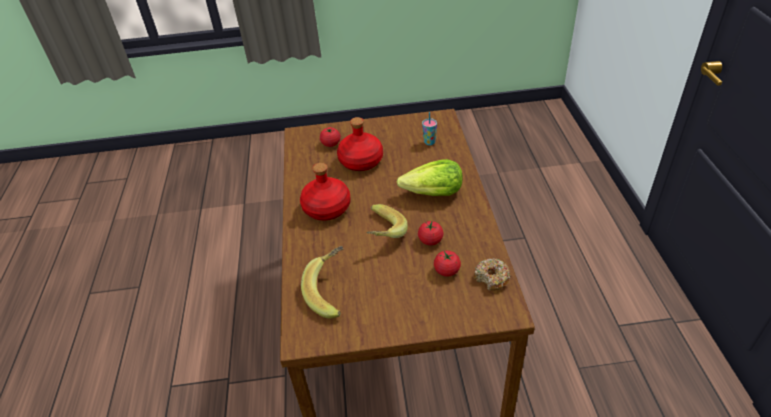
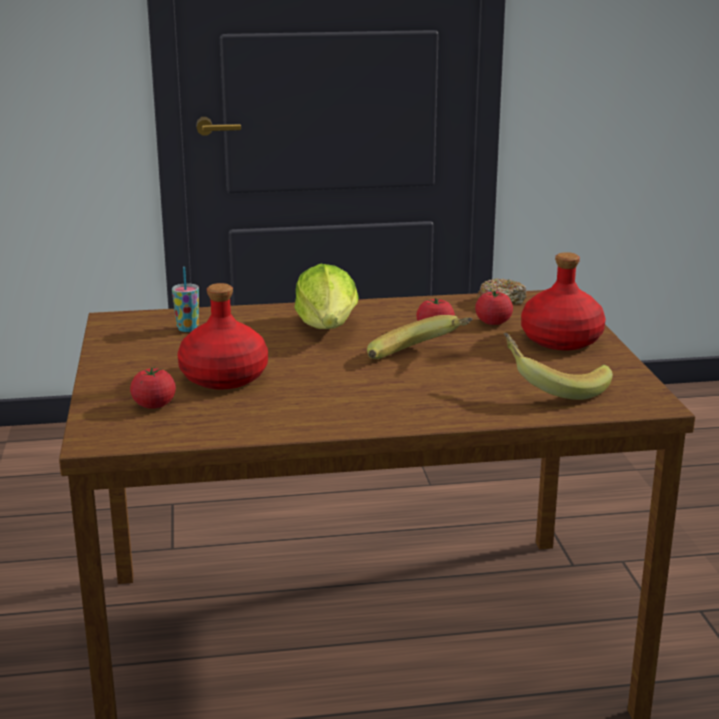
camera: 95 degrees left, 20 degrees down
(327, 208) = (356, 399): red bottle -> red bottle (560, 340)

